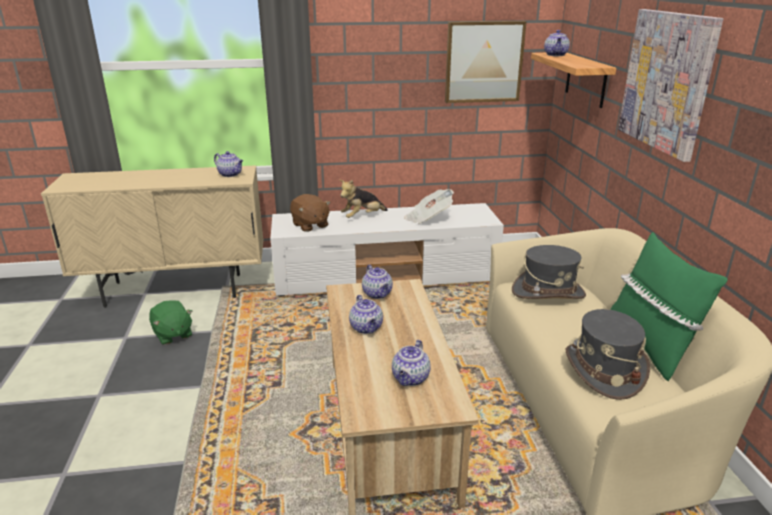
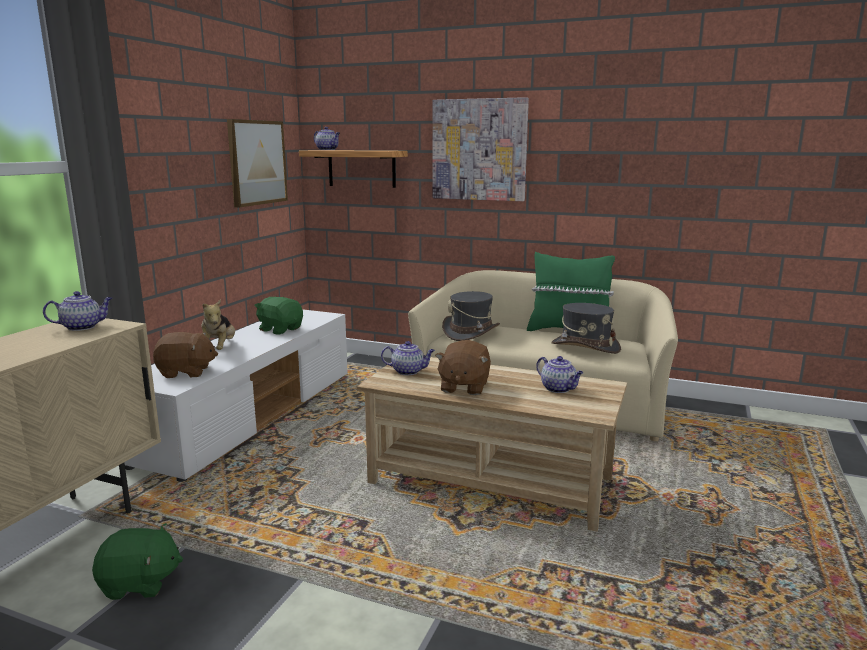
camera: 60 degrees left, 10 degrees down
(367, 328) = (463, 387): teapot -> brown plush toy
(428, 218) = (280, 329): newspaper -> green plush toy

